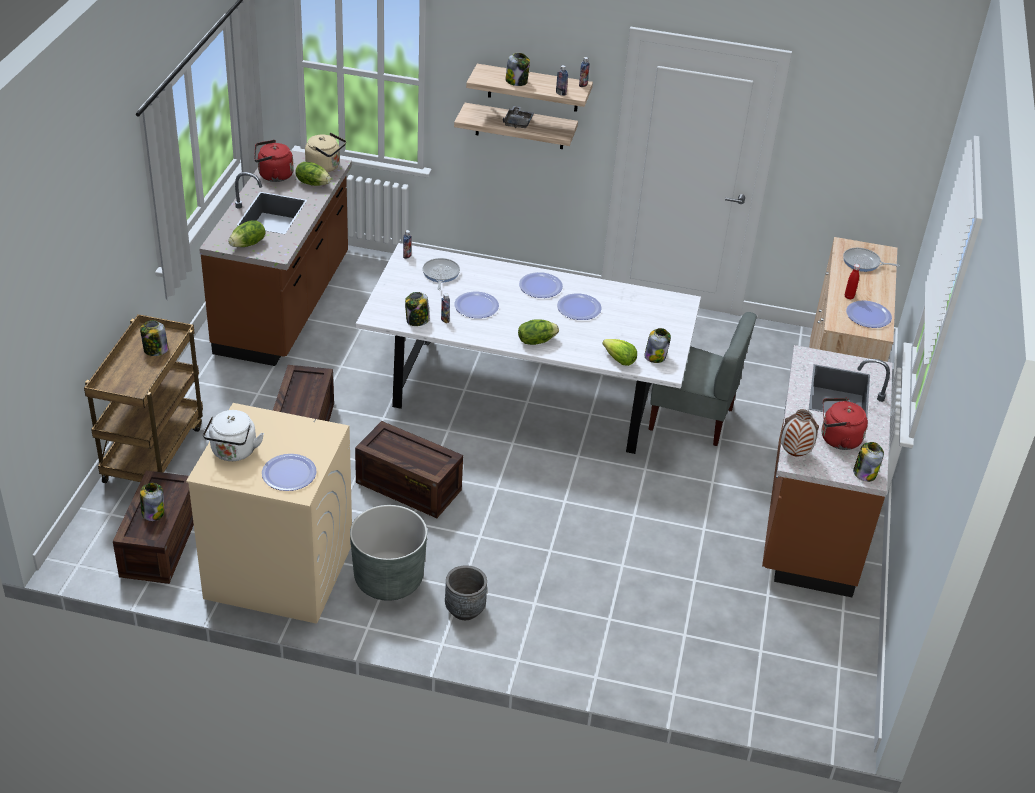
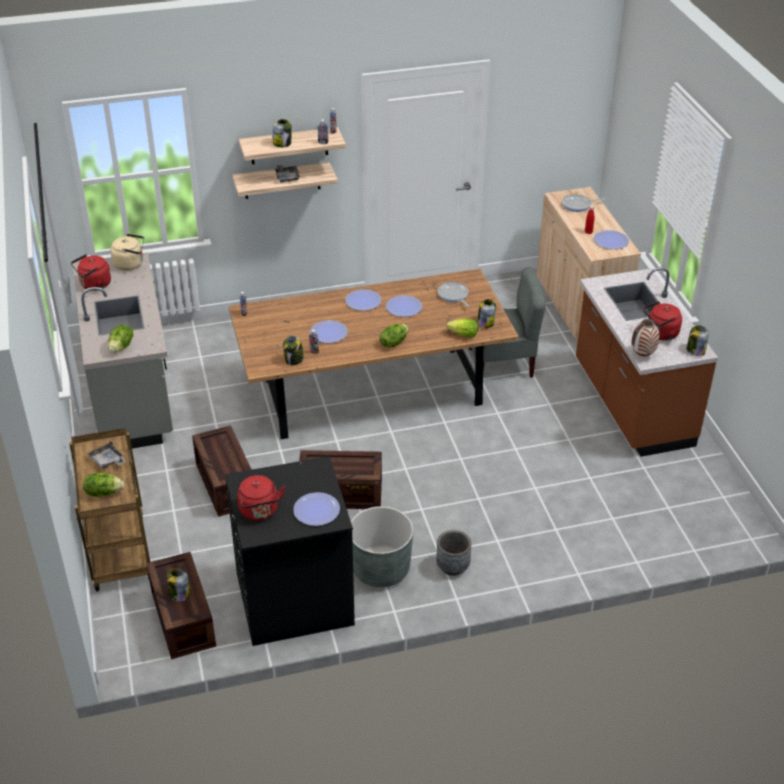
camera: 25 degrees left, 0 degrees up
(155, 350) = (107, 460): jar -> grey tray
(233, 452) = (260, 512): white kettle -> red kettle
(278, 571) = (293, 599): beige washing machine -> black washing machine
(285, 306) = (132, 393): brown counter -> grey counter
(313, 183) = (132, 280): lettuce -> lettuce (103, 492)
(440, 274) = (281, 318): frying pan -> frying pan (453, 295)
(525, 394) = (372, 391): white dining table -> brown dining table

